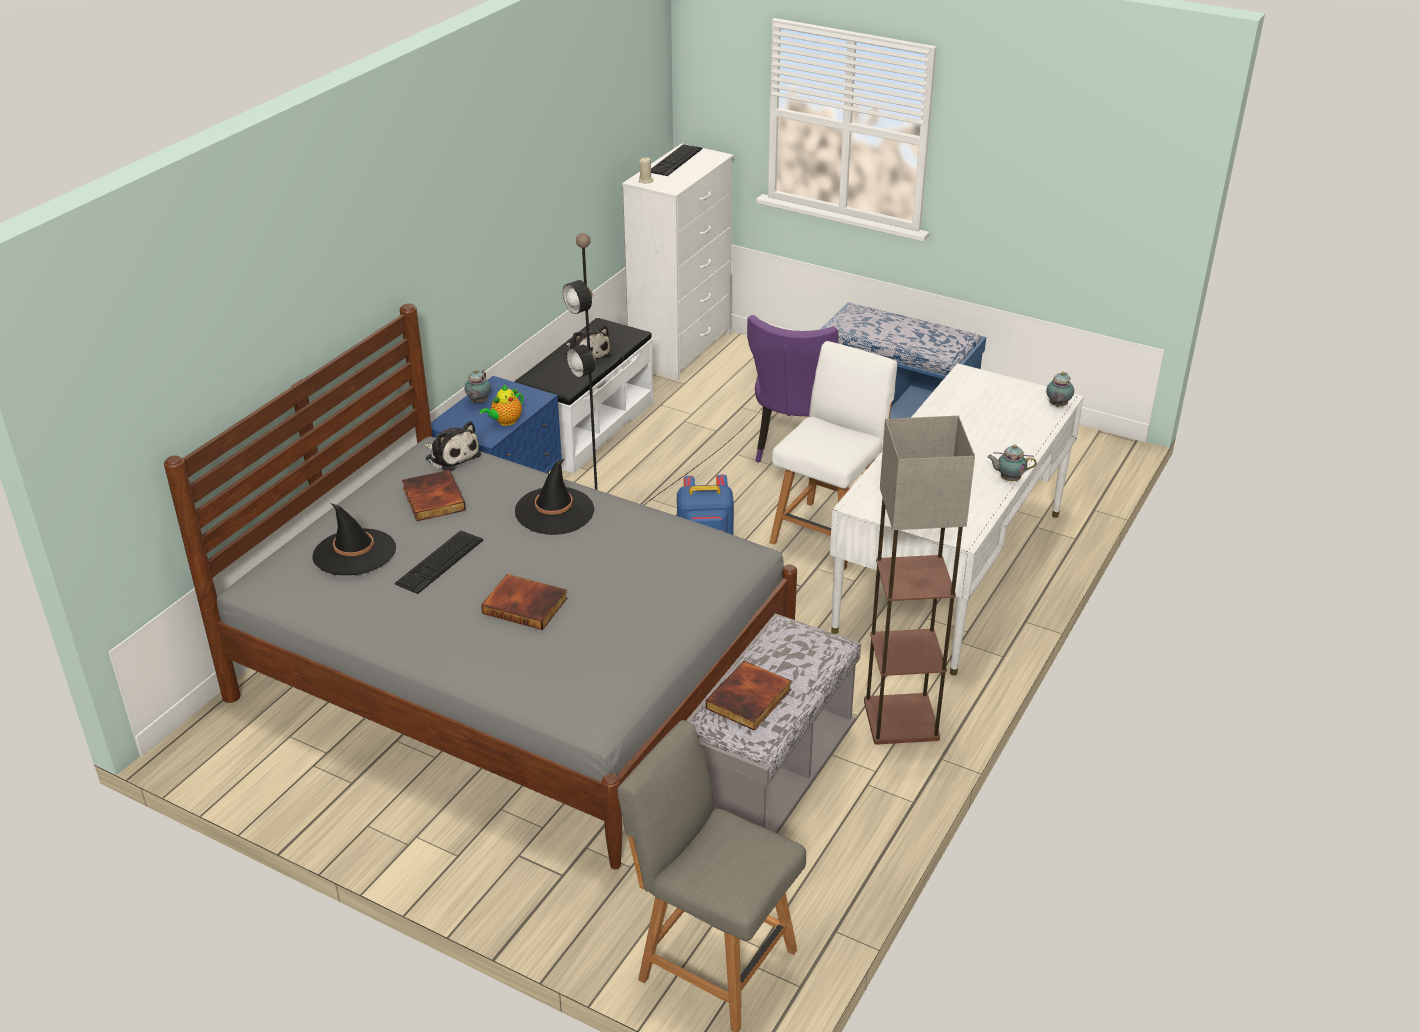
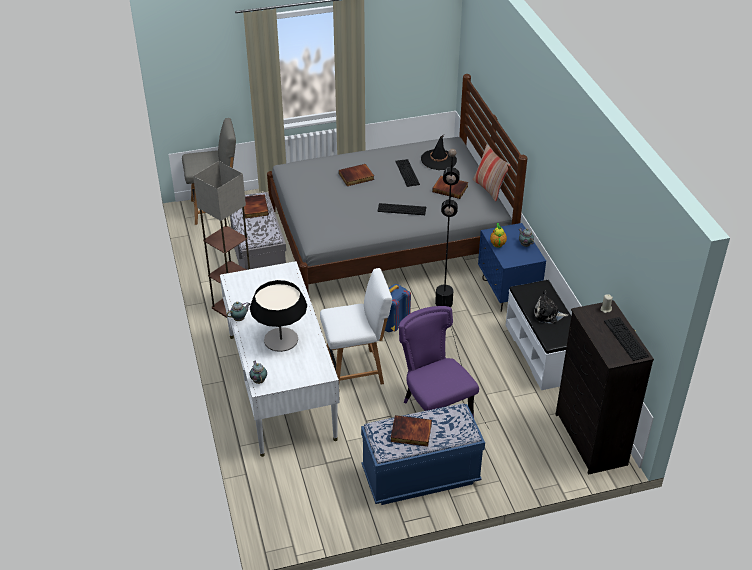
camera: 135 degrees right, 5 degrees up
(380, 473) = (489, 189): none -> pillow
(451, 456) = (478, 208): plush toy -> none
(554, 511) = (401, 209): black hat -> keyboard
(682, 349) = (590, 440): white dresser -> black dresser
(828, 532) = (356, 370): white chair -> white chair turned 90 degrees counterclockwise
(917, 333) = (410, 433): none -> book
(979, 430) = (281, 339): none -> table lamp

